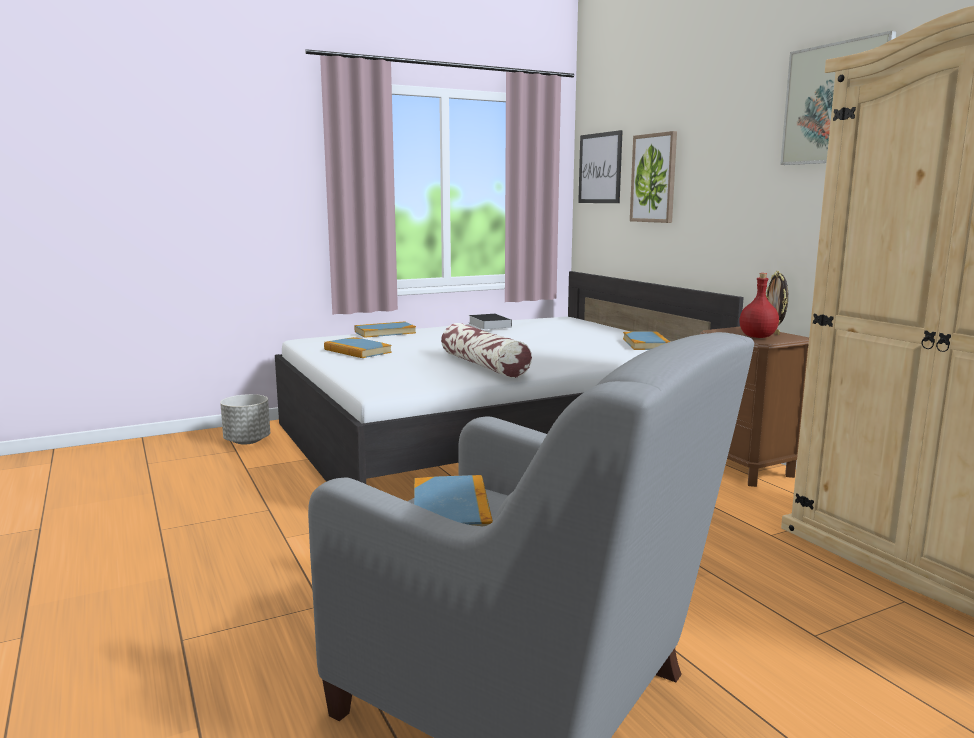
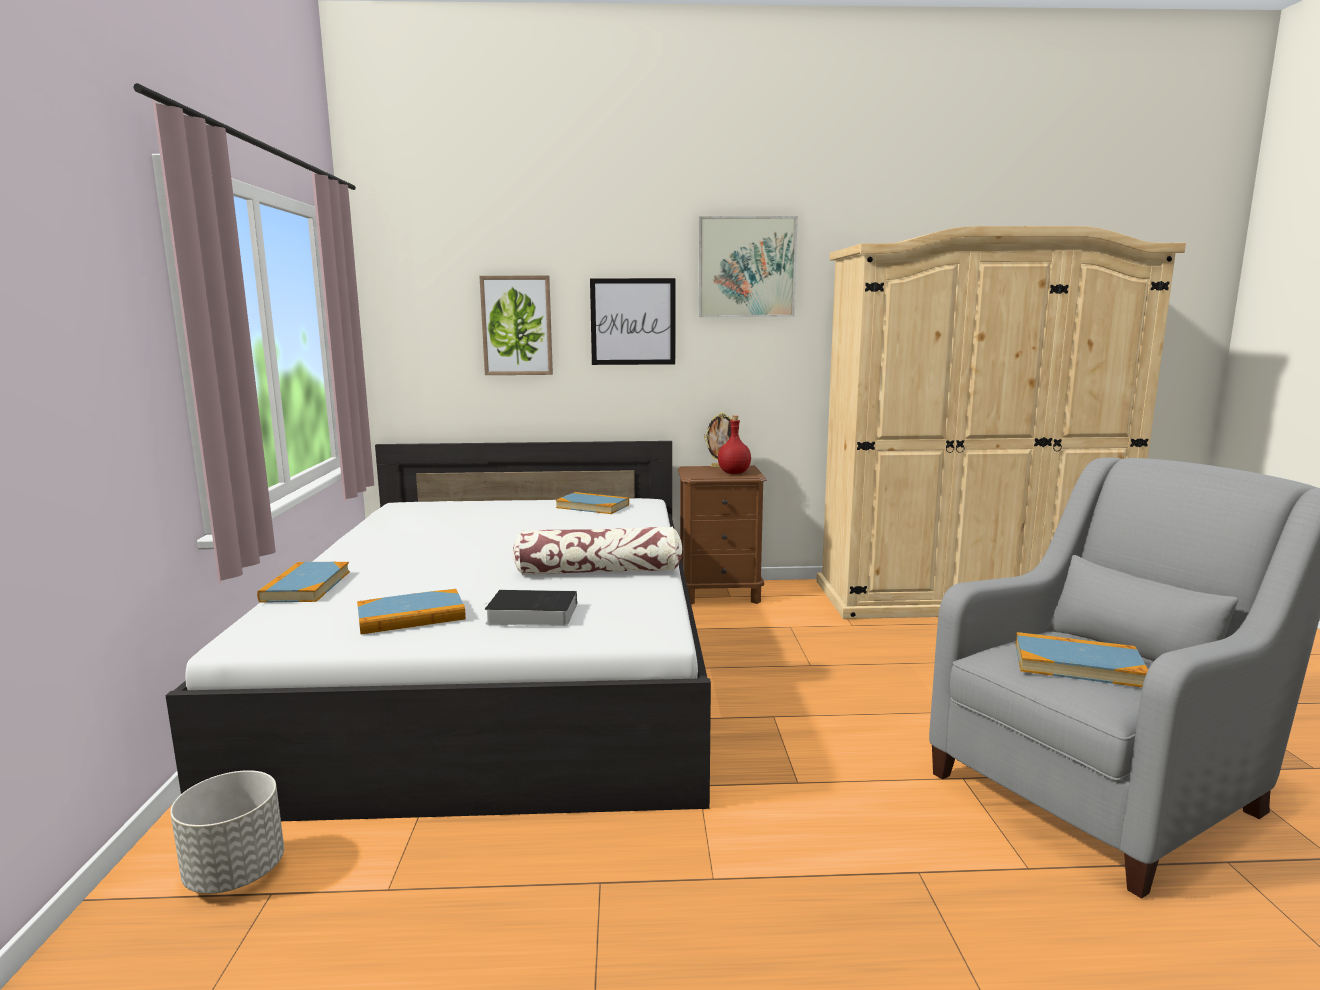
camera: 65 degrees left, 0 degrees up
(488, 324) = (383, 534): book -> book (529, 614)
(600, 168) = (410, 311): picture -> picture (633, 322)

